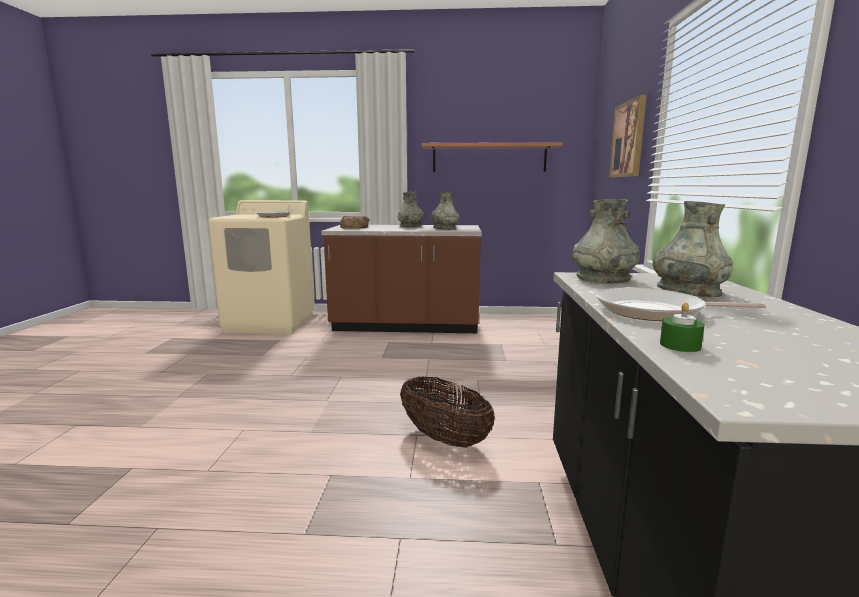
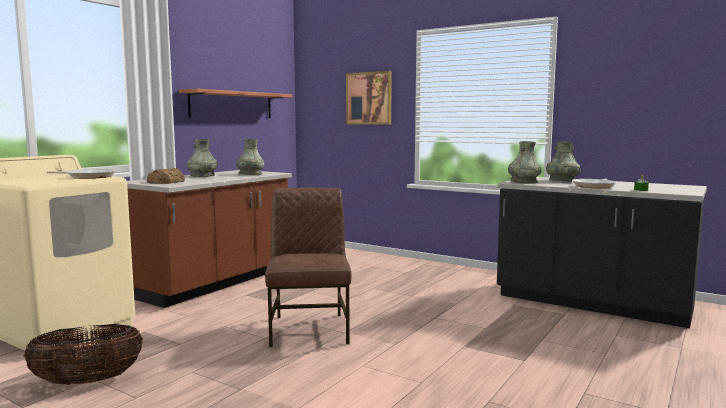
camera: 60 degrees left, 5 degrees down
(324, 384) = (309, 329): none -> brown chair
(444, 438) = (448, 312): basket -> basket (87, 381)

